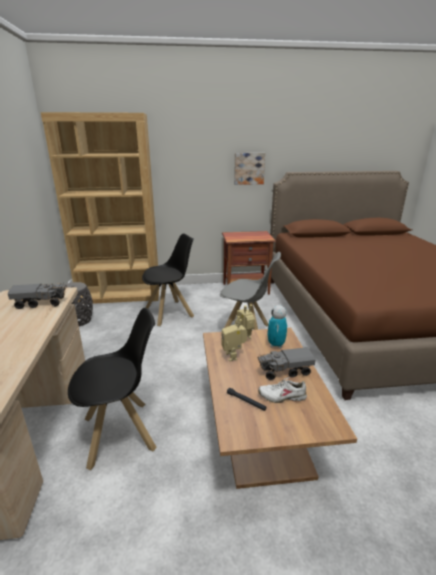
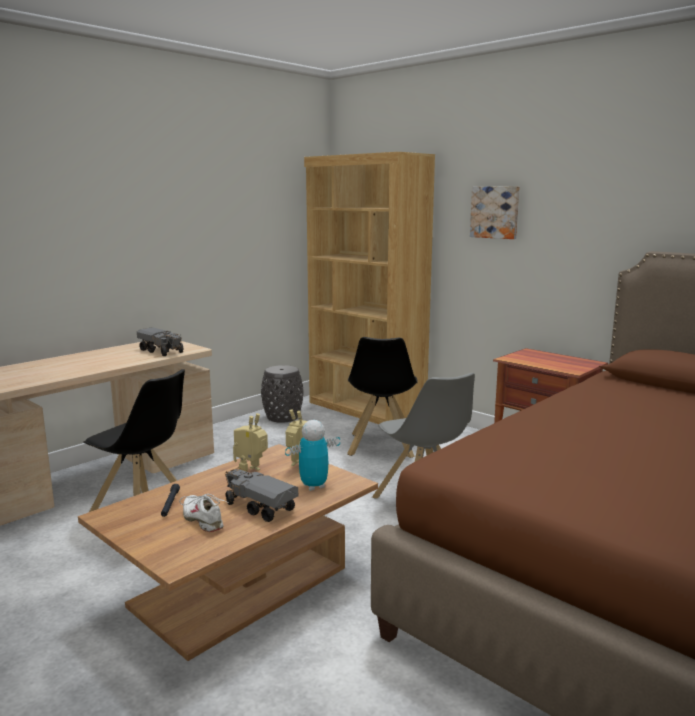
camera: 50 degrees right, 10 degrees down
(170, 312) = (381, 446): black chair -> black chair turned 75 degrees clockwise
(249, 168) = (582, 240): picture -> picture (495, 212)

